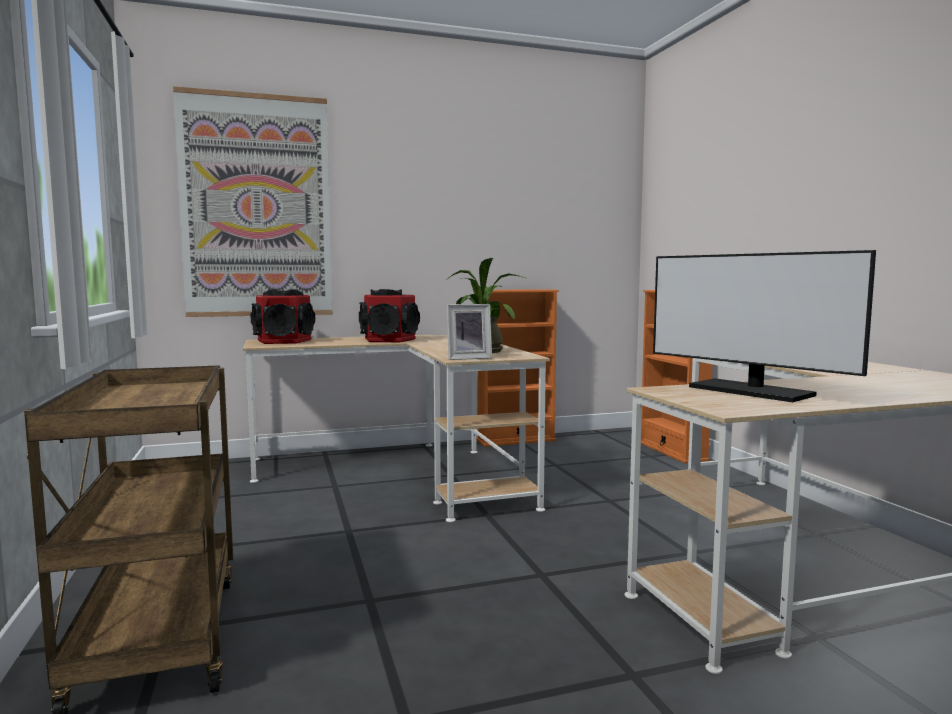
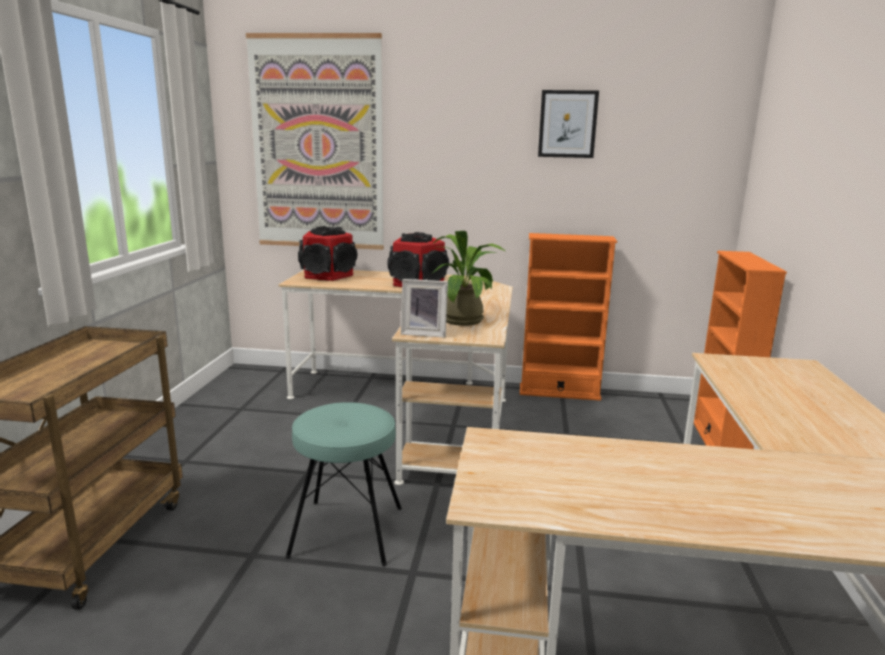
camera: 25 degrees right, 10 degrees up
(445, 562) = (347, 531): none -> turquoise stool
(502, 191) = (567, 124): none -> picture
(750, 391) = (584, 466): monitor -> none

